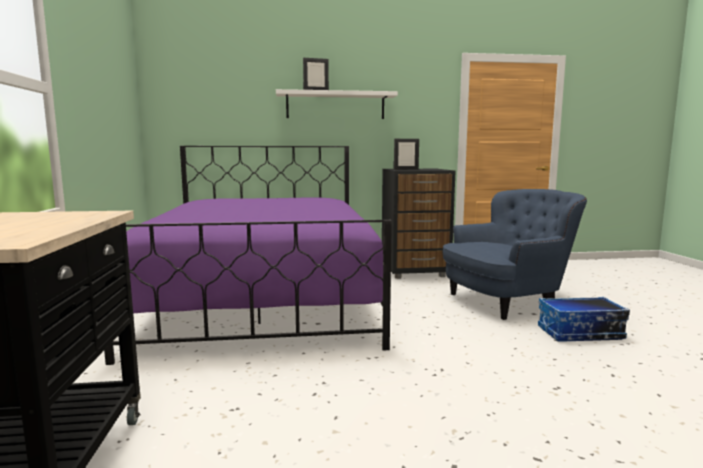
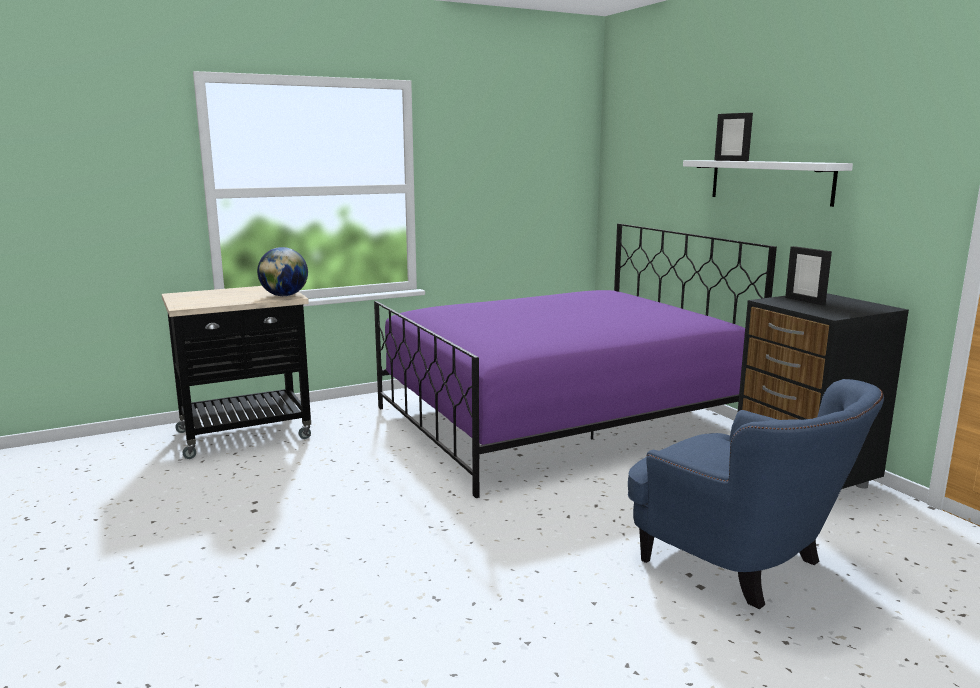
camera: 70 degrees right, 5 degrees up
(87, 213) = (284, 295): none -> globe
(580, 333) = (642, 627): storage box -> none

